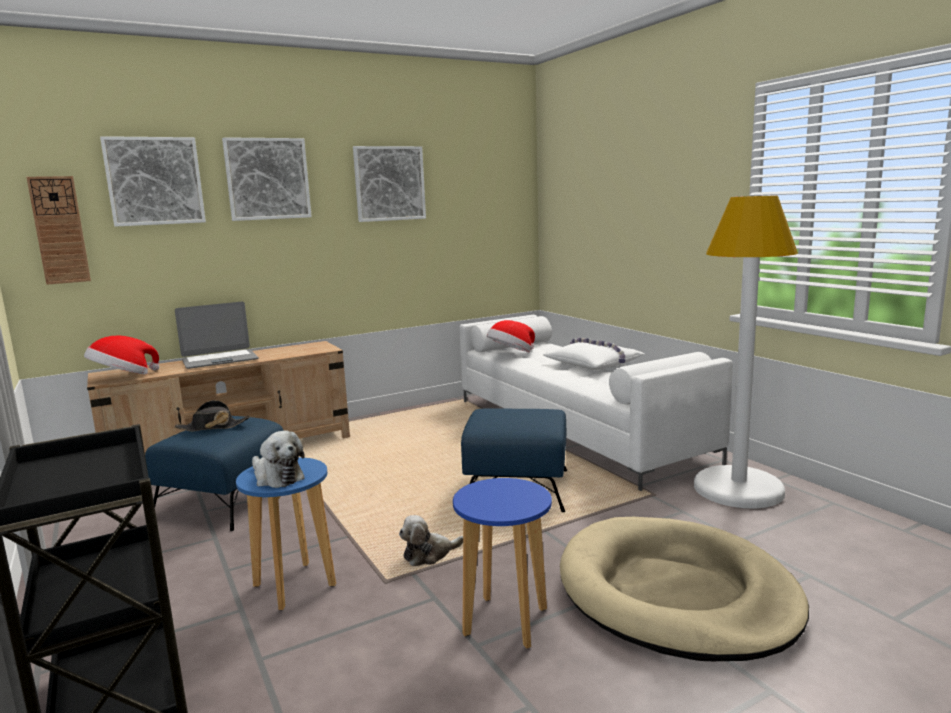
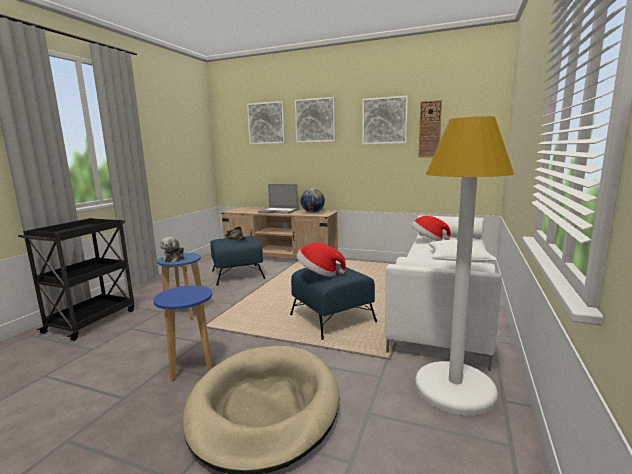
camera: 50 degrees right, 0 degrees up
(59, 230) = (233, 145): wall clock -> wall clock (430, 129)
(123, 377) = (237, 211): hat -> hat (319, 274)
(294, 349) = (313, 212): none -> globe
(429, 555) = (236, 325): plush toy -> none

